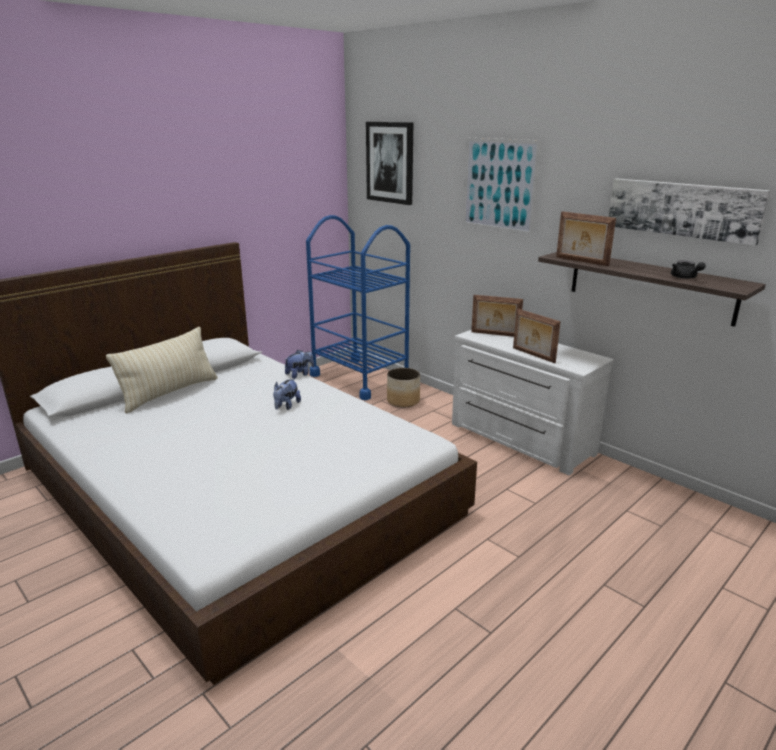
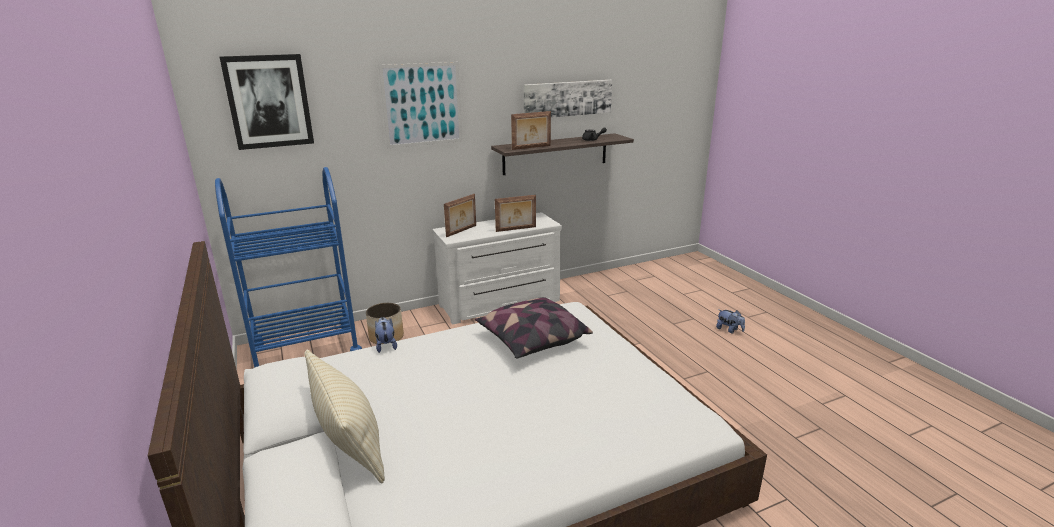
camera: 70 degrees left, 0 degrees up
(286, 406) = (460, 361): plush toy -> plush toy (729, 330)
(340, 430) = (532, 340): none -> pillow

